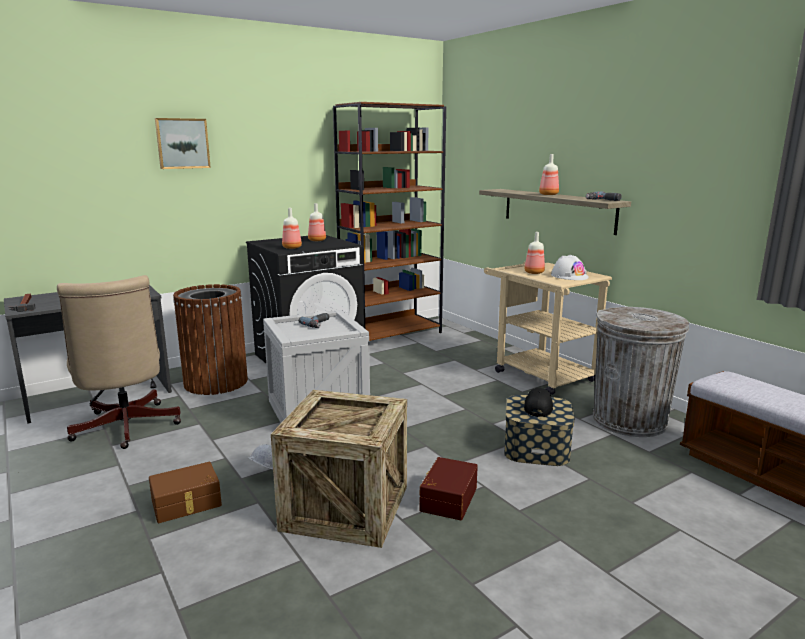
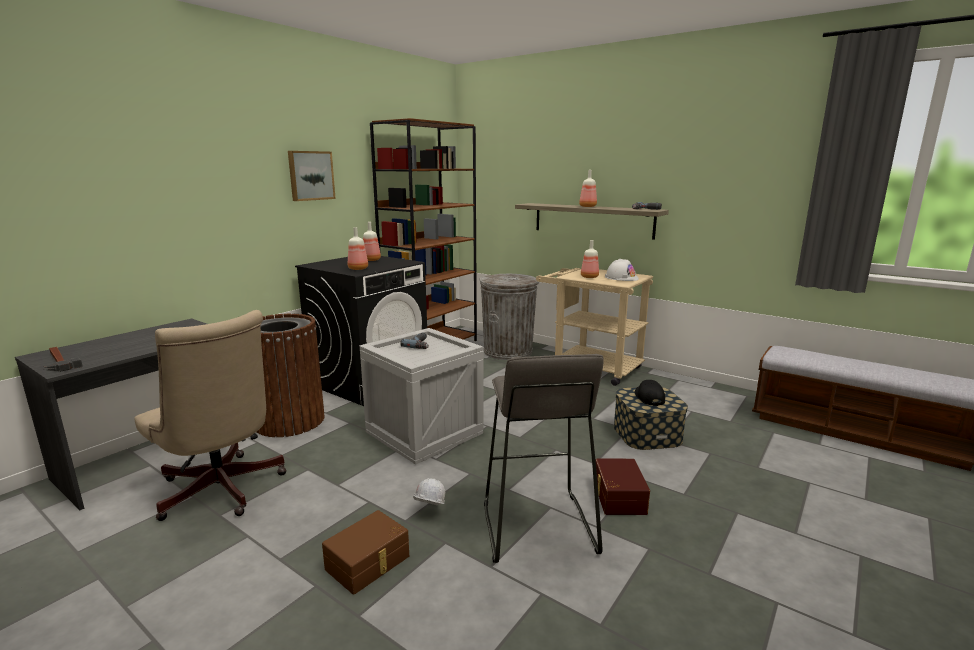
camera: 20 degrees left, 0 degrees up
(182, 143) = (224, 159): picture -> picture (310, 175)
(346, 507) = (536, 527): crate -> grey stool
(629, 420) = (693, 397): grey trash can -> grey trash can (508, 351)

